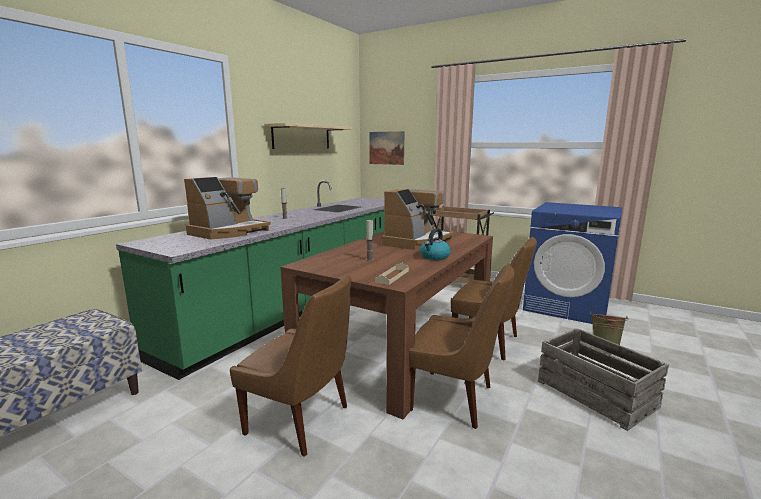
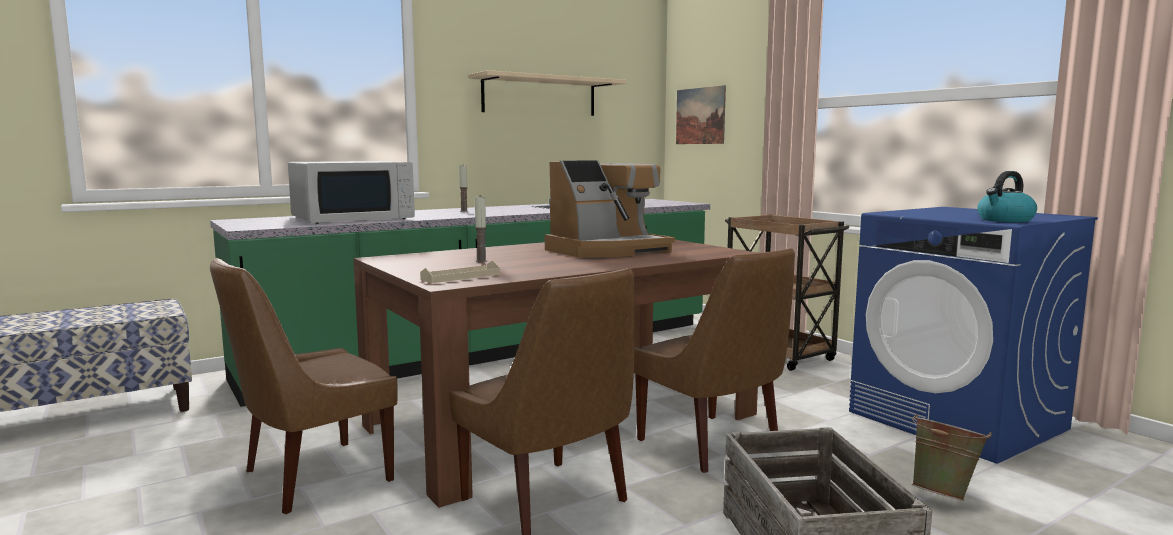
camera: 25 degrees right, 5 degrees down
(229, 232) = (353, 218): coffee machine -> white microwave
(301, 421) = (312, 477): brown chair -> brown chair turned 90 degrees clockwise
(434, 257) = (584, 266): kettle -> kettle (1005, 220)

